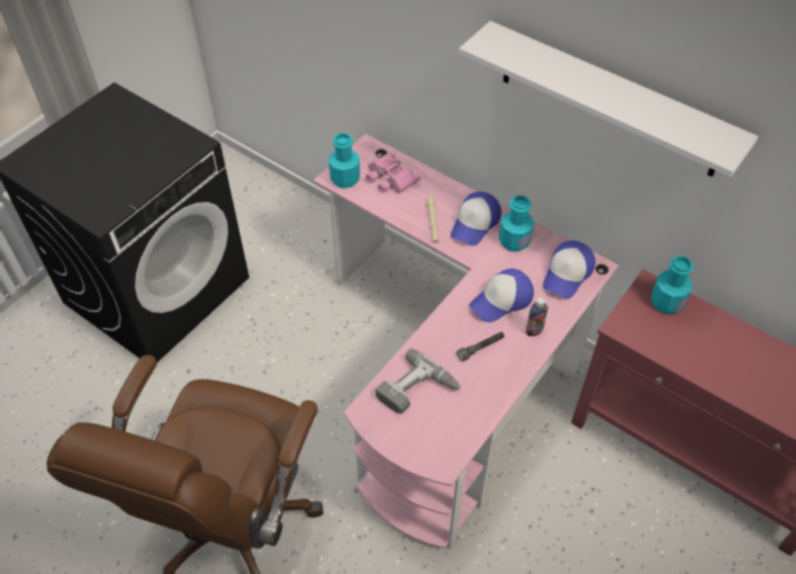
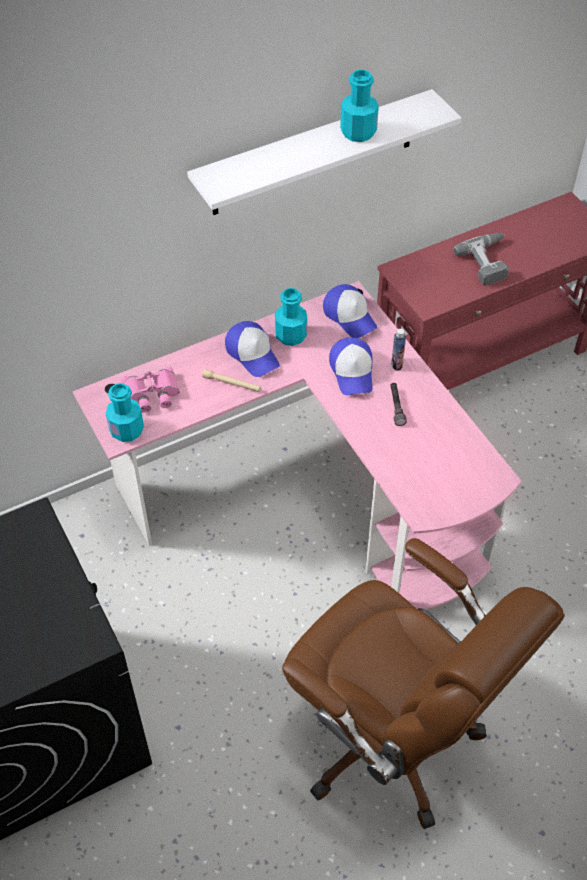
camera: 65 degrees left, 0 degrees up
(418, 391) = (419, 468): power drill -> power drill (489, 262)
(666, 302) = (419, 267): turquoise bottle -> turquoise bottle (358, 132)

